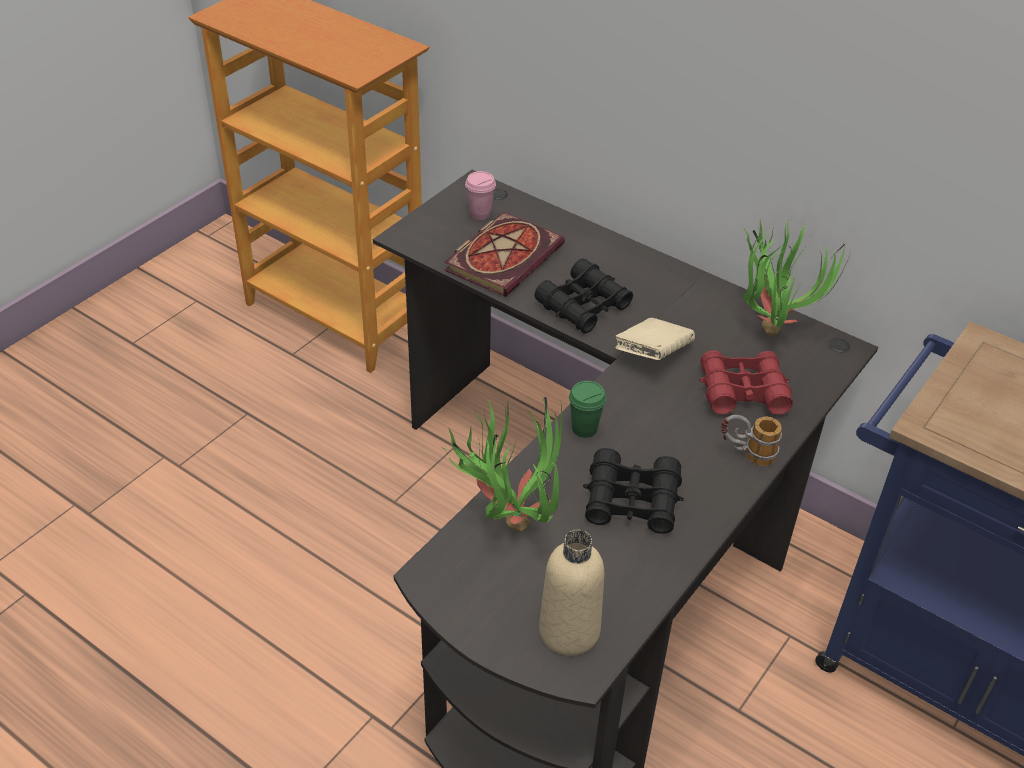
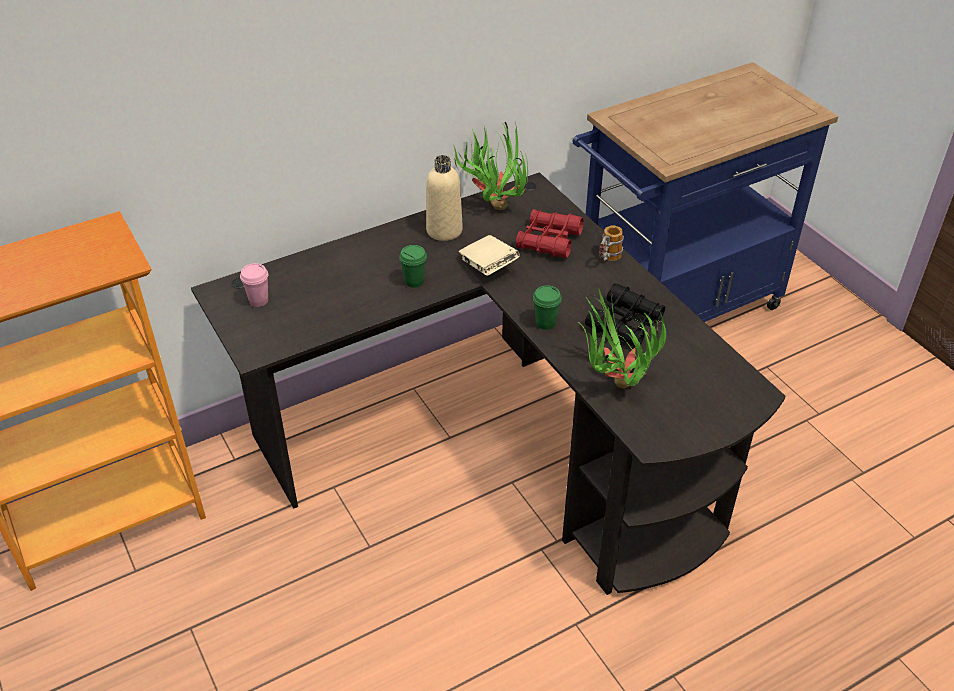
camera: 65 degrees left, 0 degrees up
(504, 256) = (324, 304): book -> none
(569, 631) = (725, 388): beige bottle -> beige bottle (444, 230)
(583, 305) = (414, 282): black binoculars -> green cup

